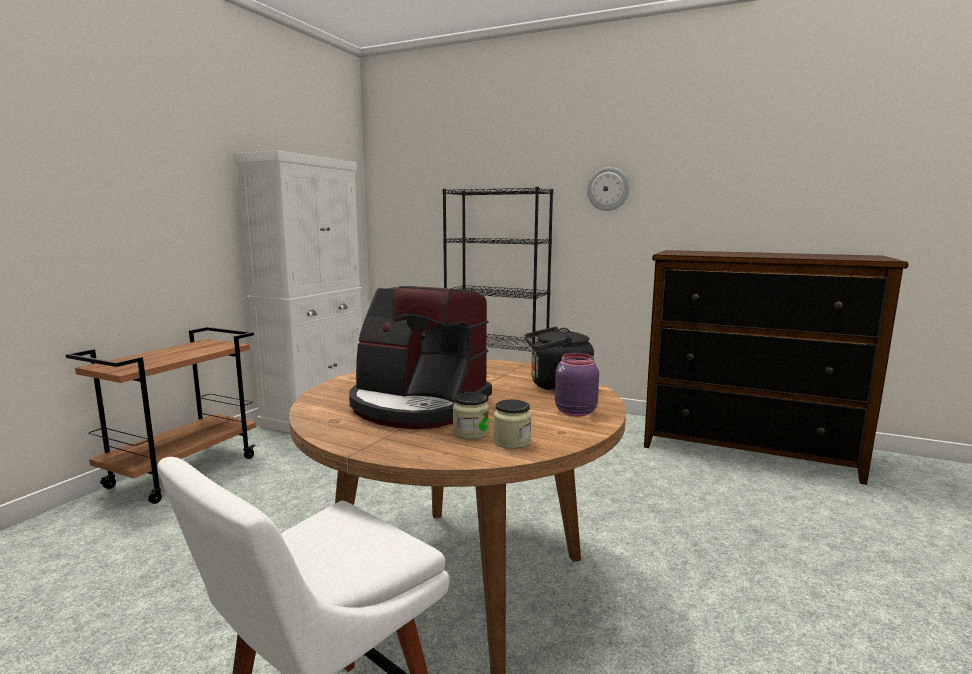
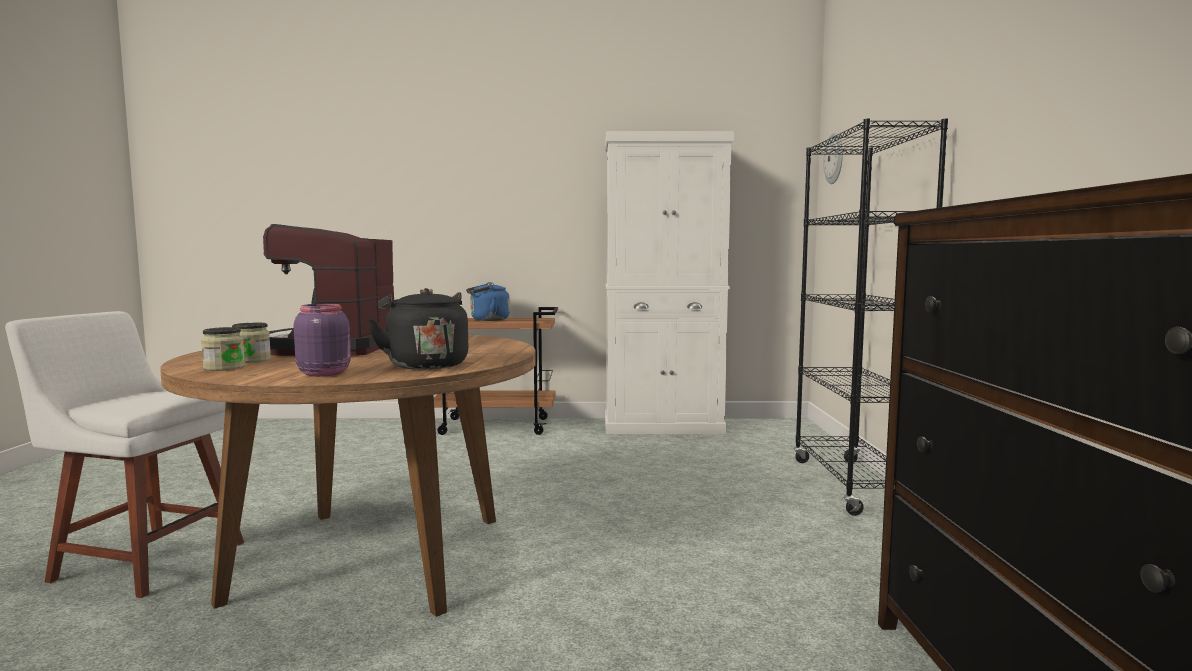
camera: 65 degrees right, 5 degrees down
(164, 356) = (487, 320): none -> blue kettle
(608, 189) = (1023, 96): wall clock -> wall clock (834, 158)

